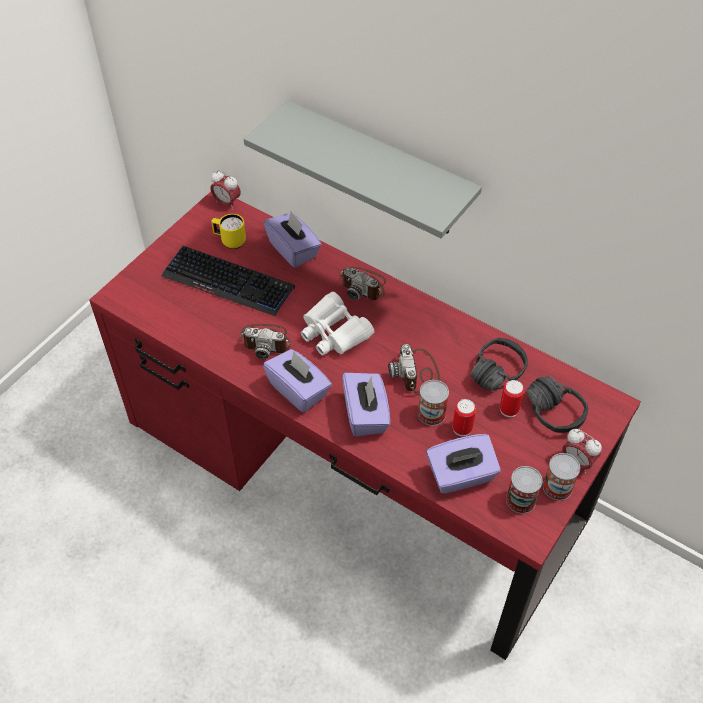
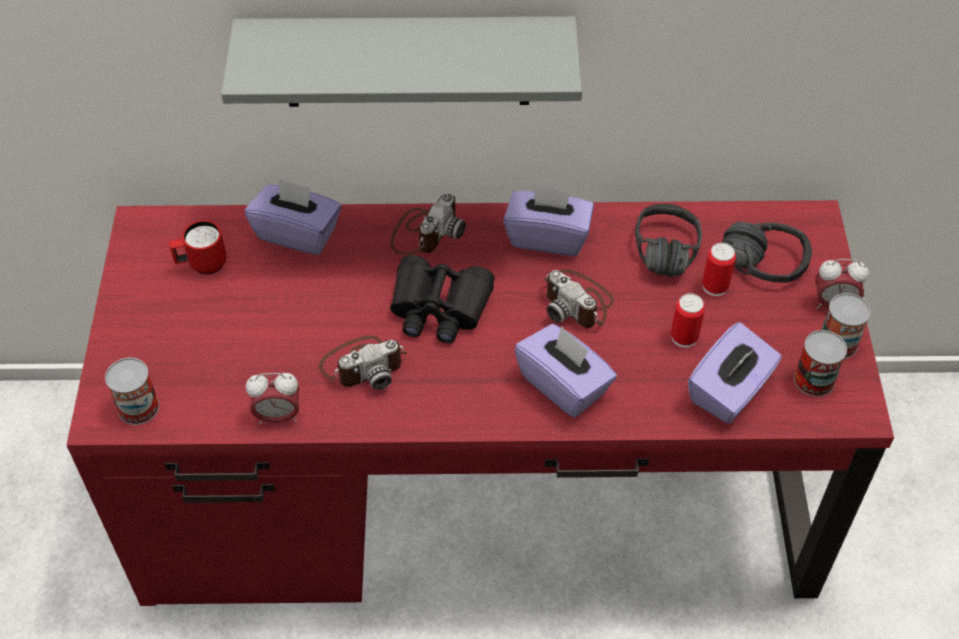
camera: 35 degrees left, 0 degrees up
(227, 203) = (153, 217): alarm clock -> alarm clock (278, 416)
(228, 282) = (247, 317): keyboard -> none
(230, 241) = (202, 265): yellow mug -> red mug
(298, 390) = (458, 402): purple tissue box -> purple tissue box (547, 237)
(334, 332) = (439, 308): white binoculars -> black binoculars
(364, 285) = (425, 231): camera -> camera turned 60 degrees counterclockwise
(431, 414) = (636, 340): can -> can (138, 407)

